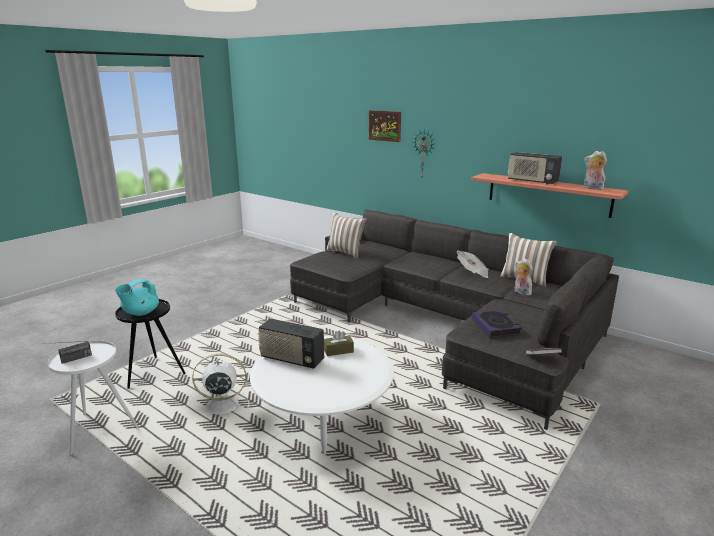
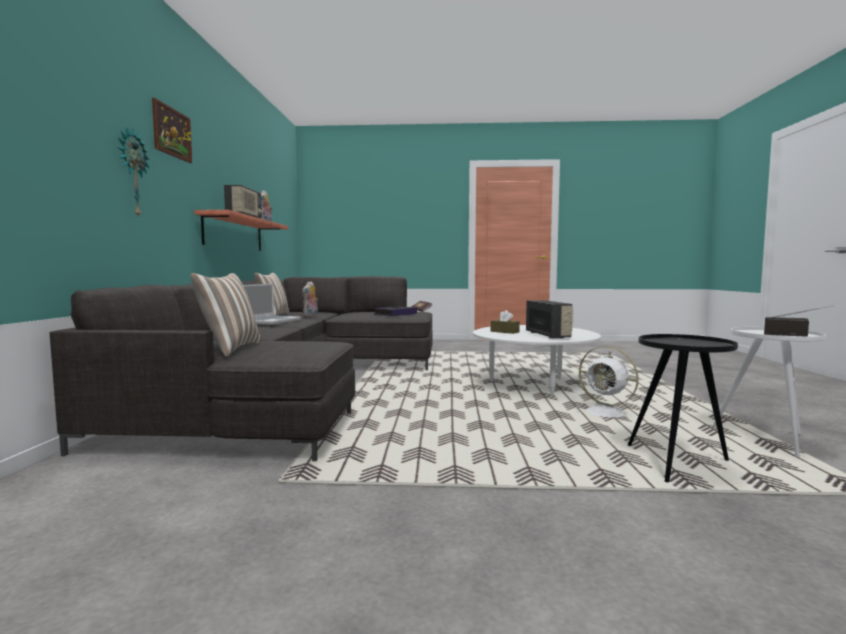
camera: 125 degrees left, 15 degrees down
(140, 313) = (691, 343): turquoise teapot -> none
(384, 126) = (58, 98): picture -> picture (172, 132)
(472, 273) = (272, 321): newspaper -> laptop

